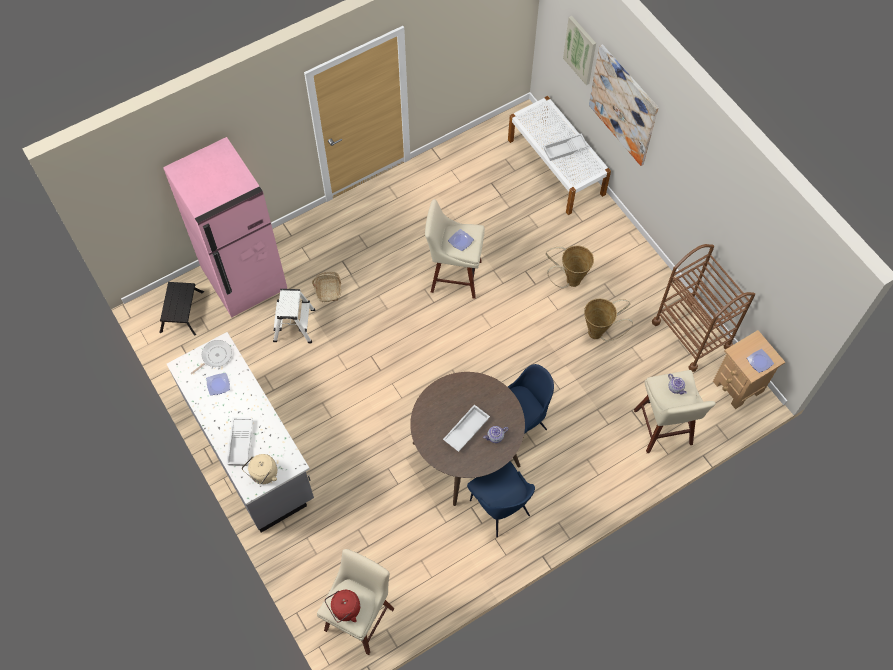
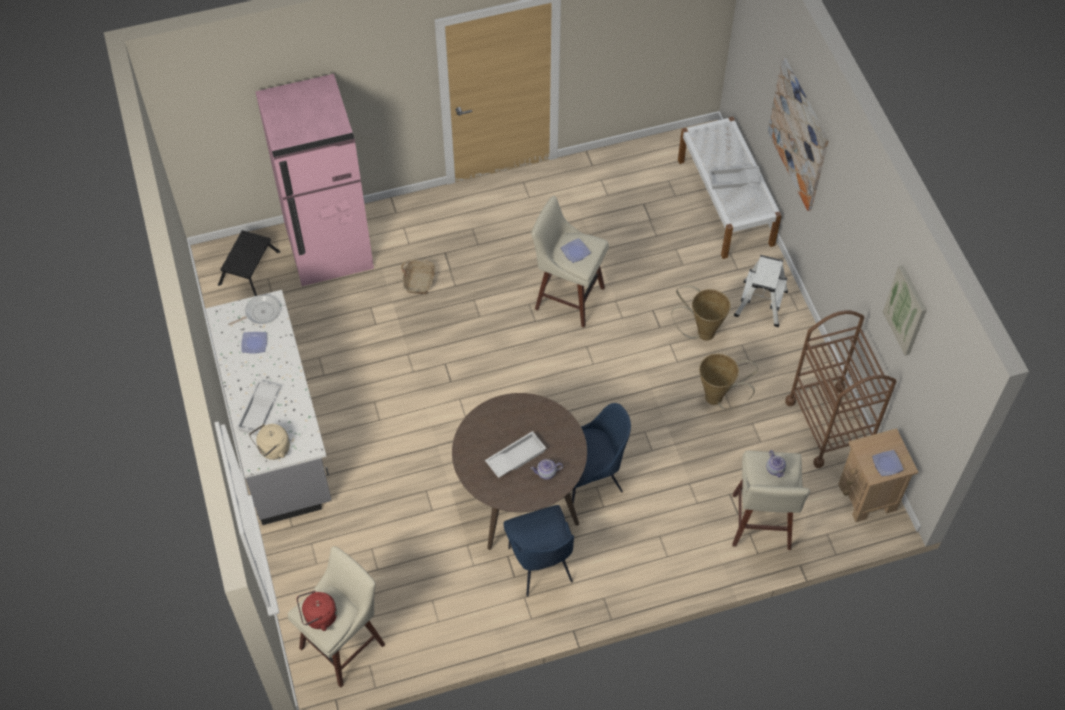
camera: 15 degrees right, 5 degrees down
(294, 325) = (369, 310): white step ladder -> white step ladder (761, 303)
(580, 50) = (766, 63): picture -> picture (906, 310)

